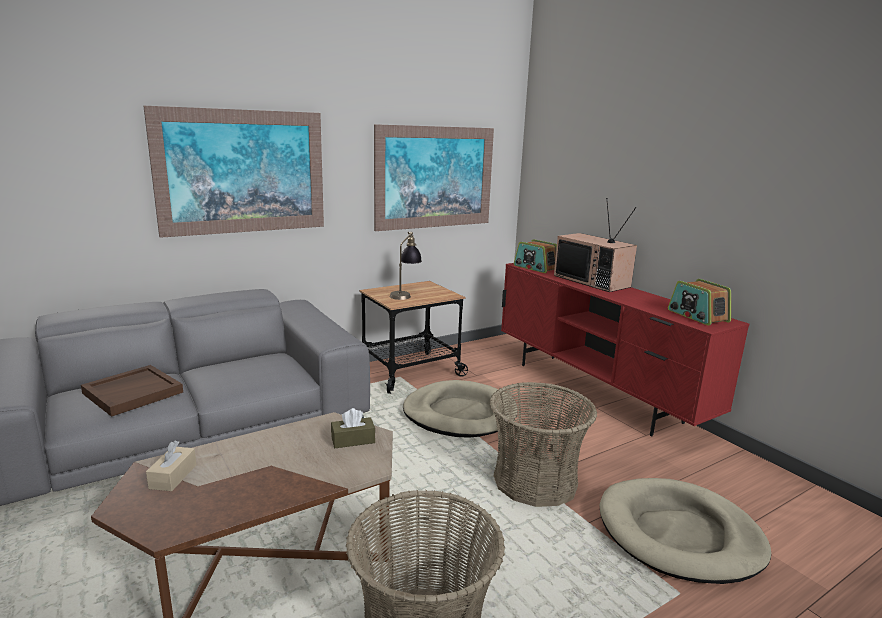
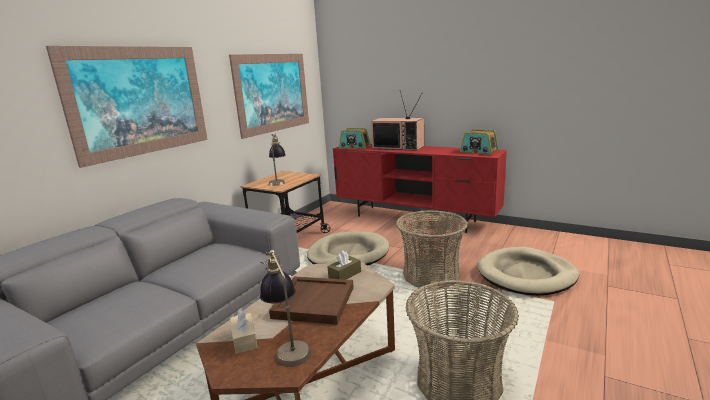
camera: 25 degrees left, 0 degrees up
(133, 392) = (124, 301): brown tray -> brown tray (313, 302)
(199, 502) = (288, 346): none -> table lamp

